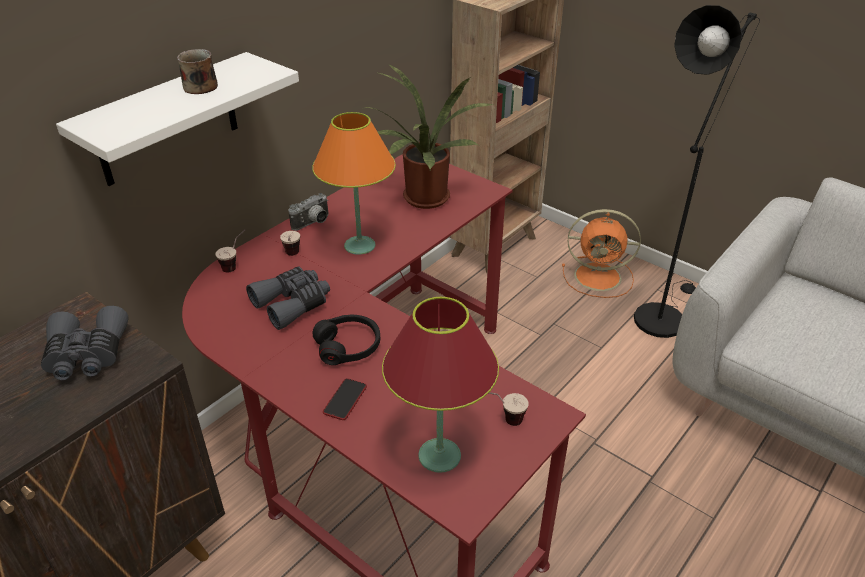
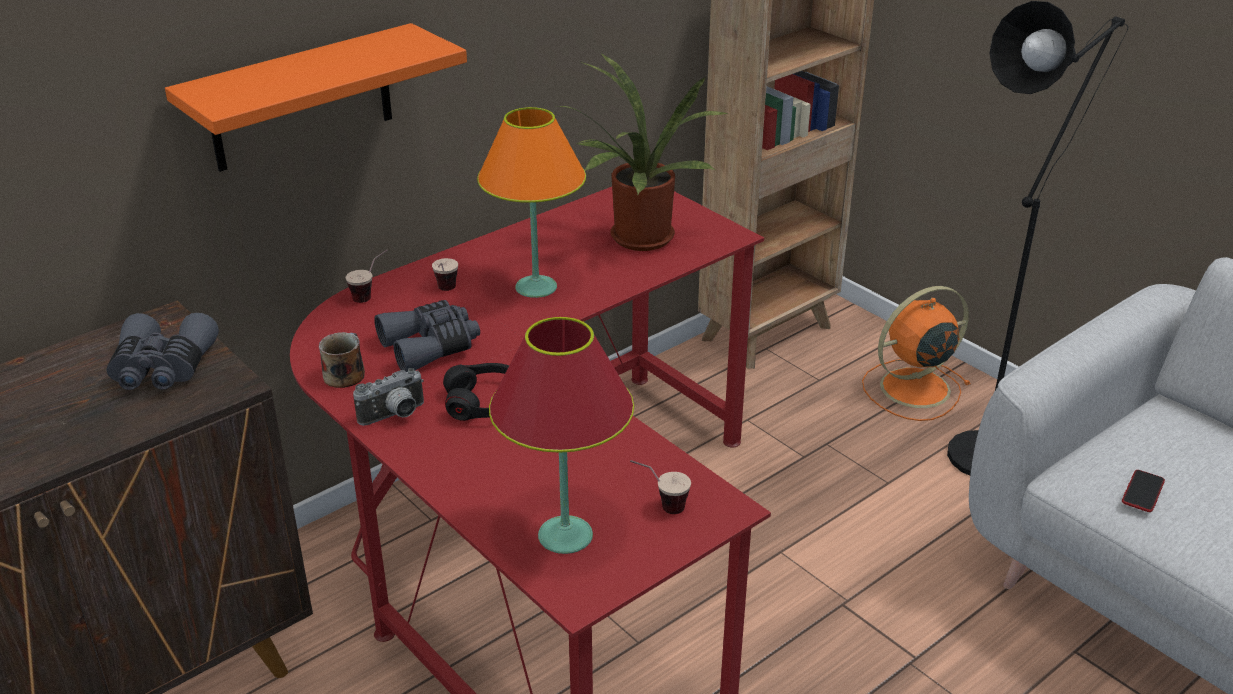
camera: 10 degrees right, 5 degrees down
(167, 120) = (301, 99): white shelf -> orange shelf
(201, 86) = (343, 58): mug -> mug (344, 374)
(313, 223) = (483, 256): camera -> camera (395, 416)
(345, 400) = (465, 461): phone -> phone (1143, 492)
(599, 277) = (912, 389): orange fan -> orange fan turned 135 degrees clockwise

